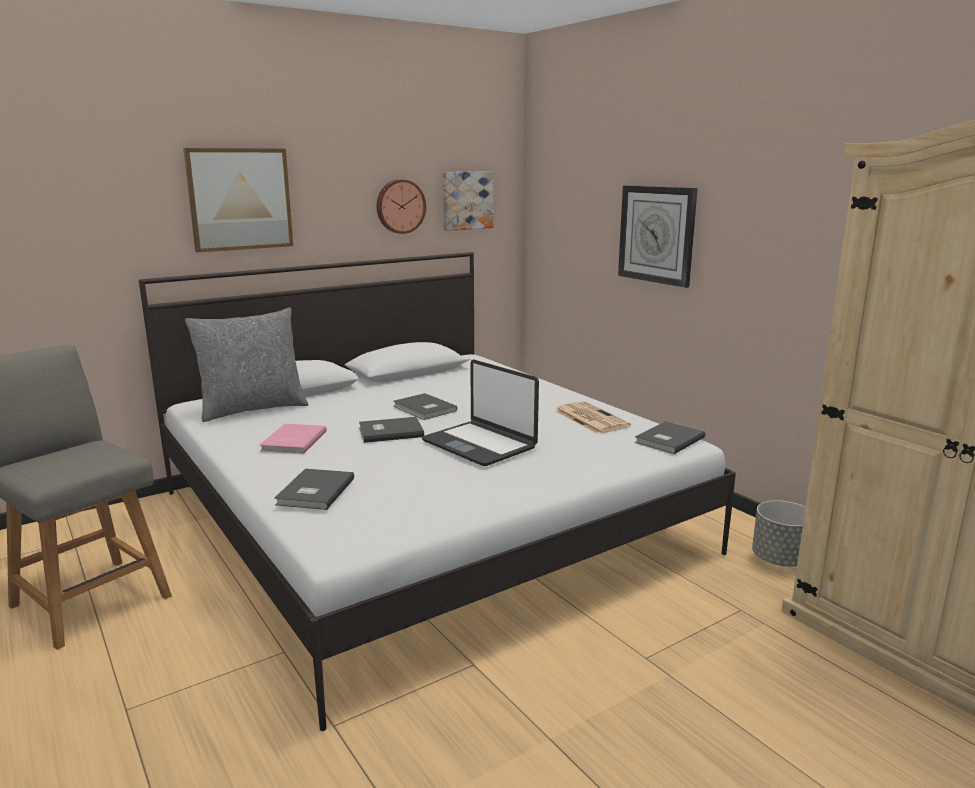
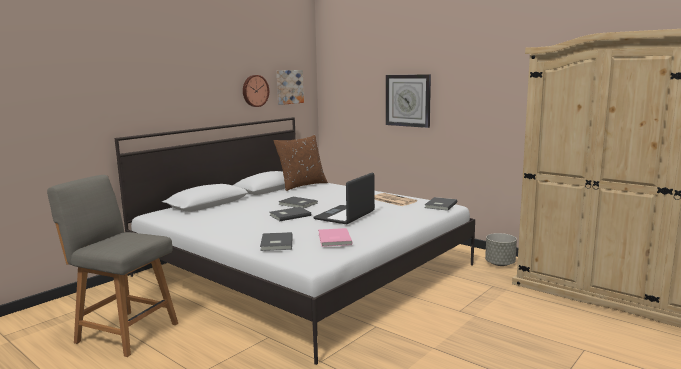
camera: 15 degrees left, 5 degrees down
(239, 199) = (169, 87): picture -> none
(252, 409) = (193, 213): grey pillow -> none
(292, 441) = (236, 225): pink book -> pink book (333, 239)
(463, 370) = (301, 185): none -> brown pillow
(480, 444) = (345, 216): laptop -> laptop turned 90 degrees clockwise

